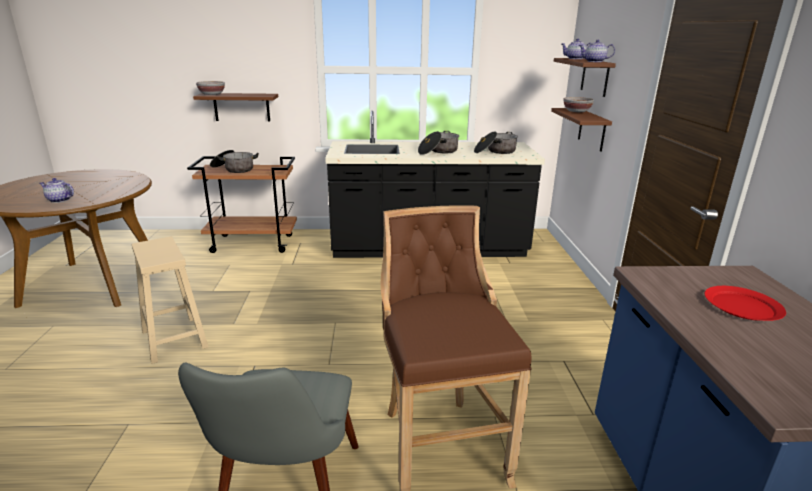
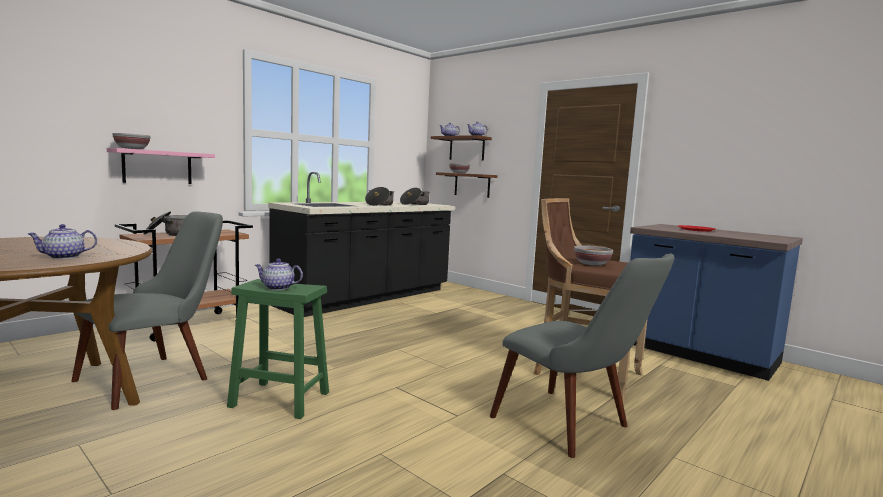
camera: 45 degrees left, 15 degrees down
(152, 252) = (277, 288): none -> teapot
(163, 286) = (157, 375): none -> grey chair
(174, 338) = (278, 399): beige stool -> green stool
(241, 107) = (157, 167): brown shelf -> pink shelf
(434, 317) = (592, 264): none -> bowl

